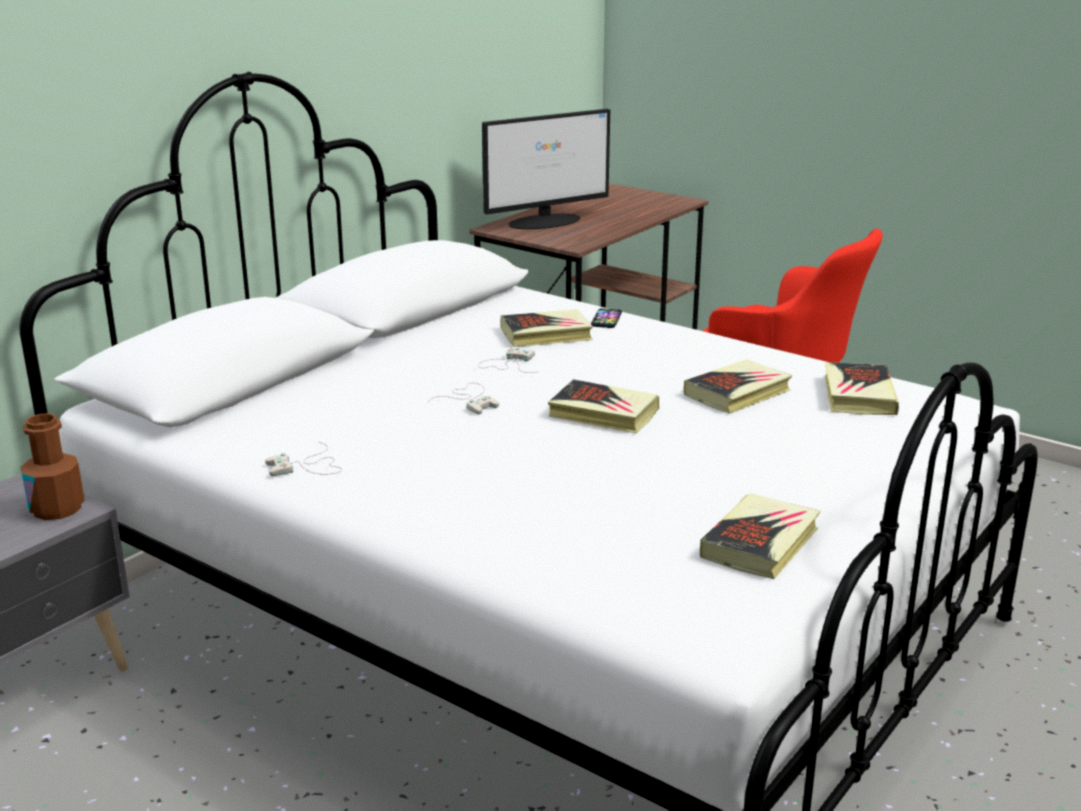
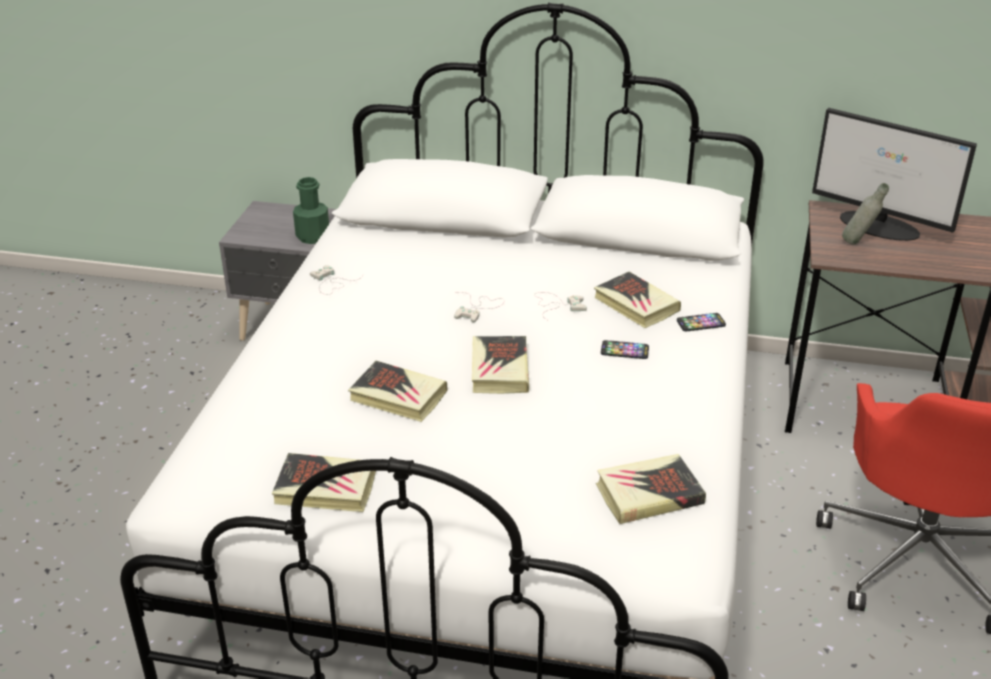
camera: 65 degrees right, 10 degrees up
(57, 508) = (313, 237): brown bottle -> green bottle
(565, 233) = (858, 244): none -> grey bottle
(622, 356) = (624, 351): none -> phone
(737, 393) = (595, 425): book -> book (398, 396)

